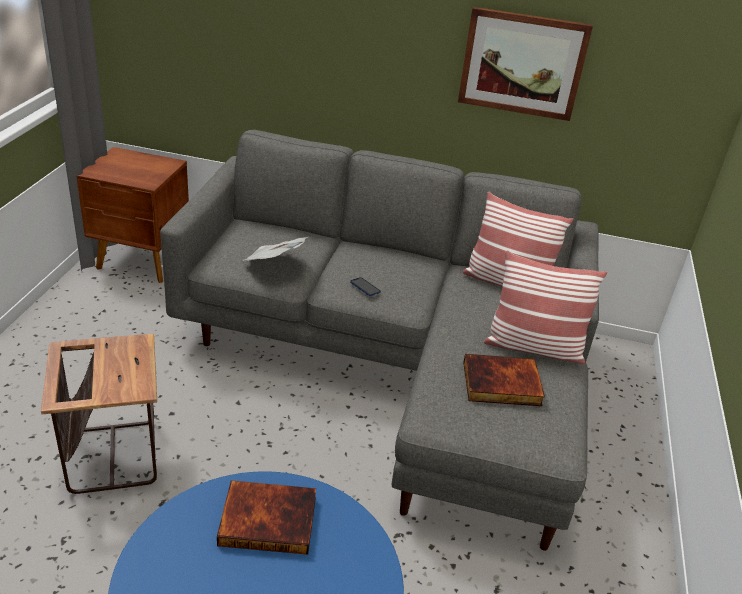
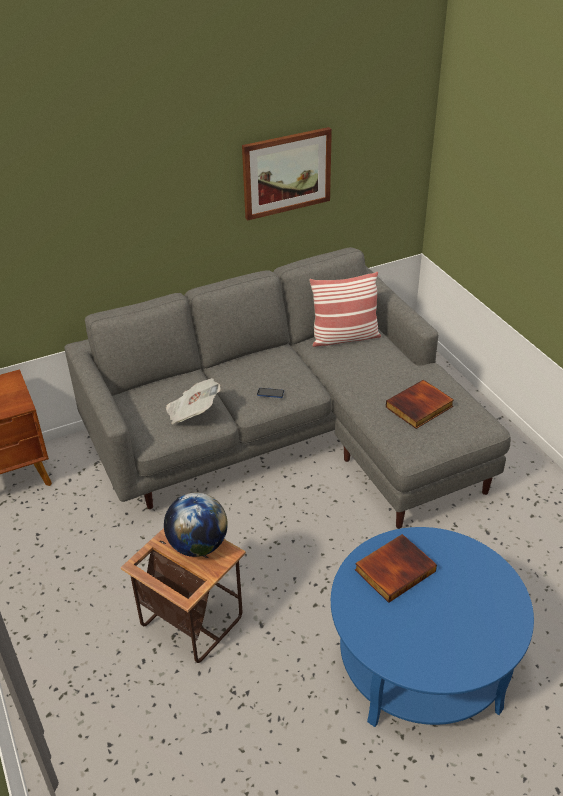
camera: 35 degrees left, 5 degrees up
(127, 367) = (198, 545): none -> globe
(534, 347) = (408, 372): pillow -> none

